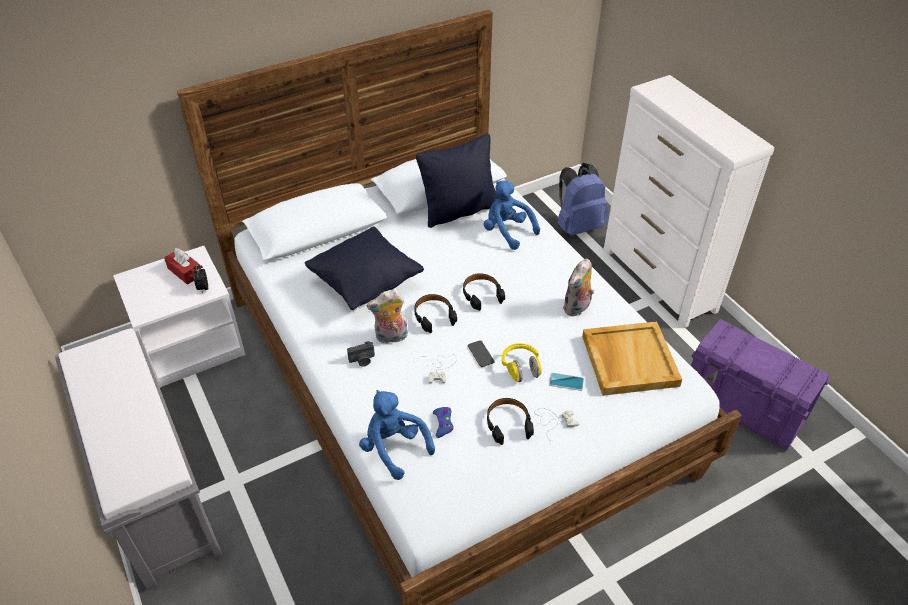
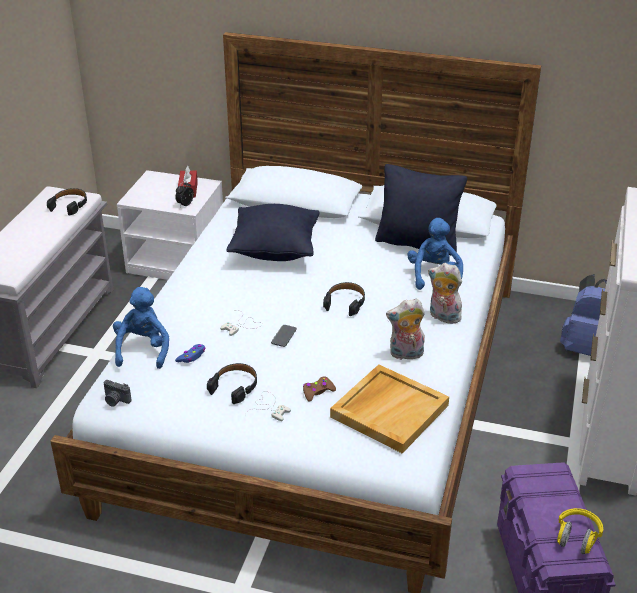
camera: 45 degrees right, 10 degrees down
(362, 360) = (202, 292): camera -> camera (116, 400)
(391, 337) = (241, 290): plush toy -> plush toy (443, 317)
(434, 316) = (289, 295): black headphones -> black headphones (69, 205)
(521, 368) = (298, 363): yellow headphones -> yellow headphones (577, 538)
(566, 382) = (318, 392): phone -> brown game controller

